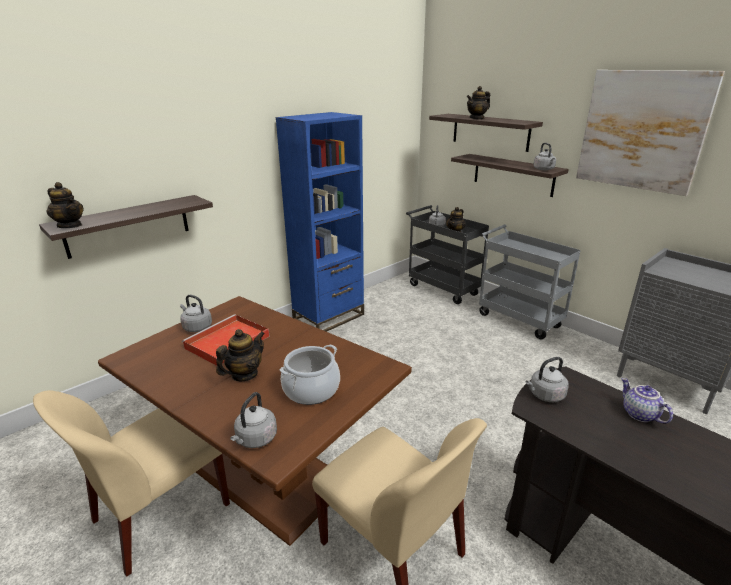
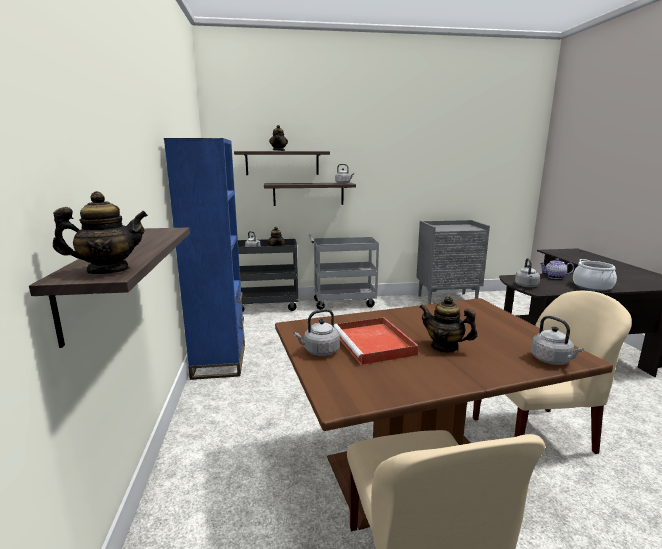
camera: 55 degrees left, 10 degrees down
(244, 374) = (444, 347): teapot -> teapot turned 45 degrees counterclockwise
(311, 389) = (490, 329): cooking pot -> cooking pot (592, 286)
(642, 131) = (393, 151): picture -> none

